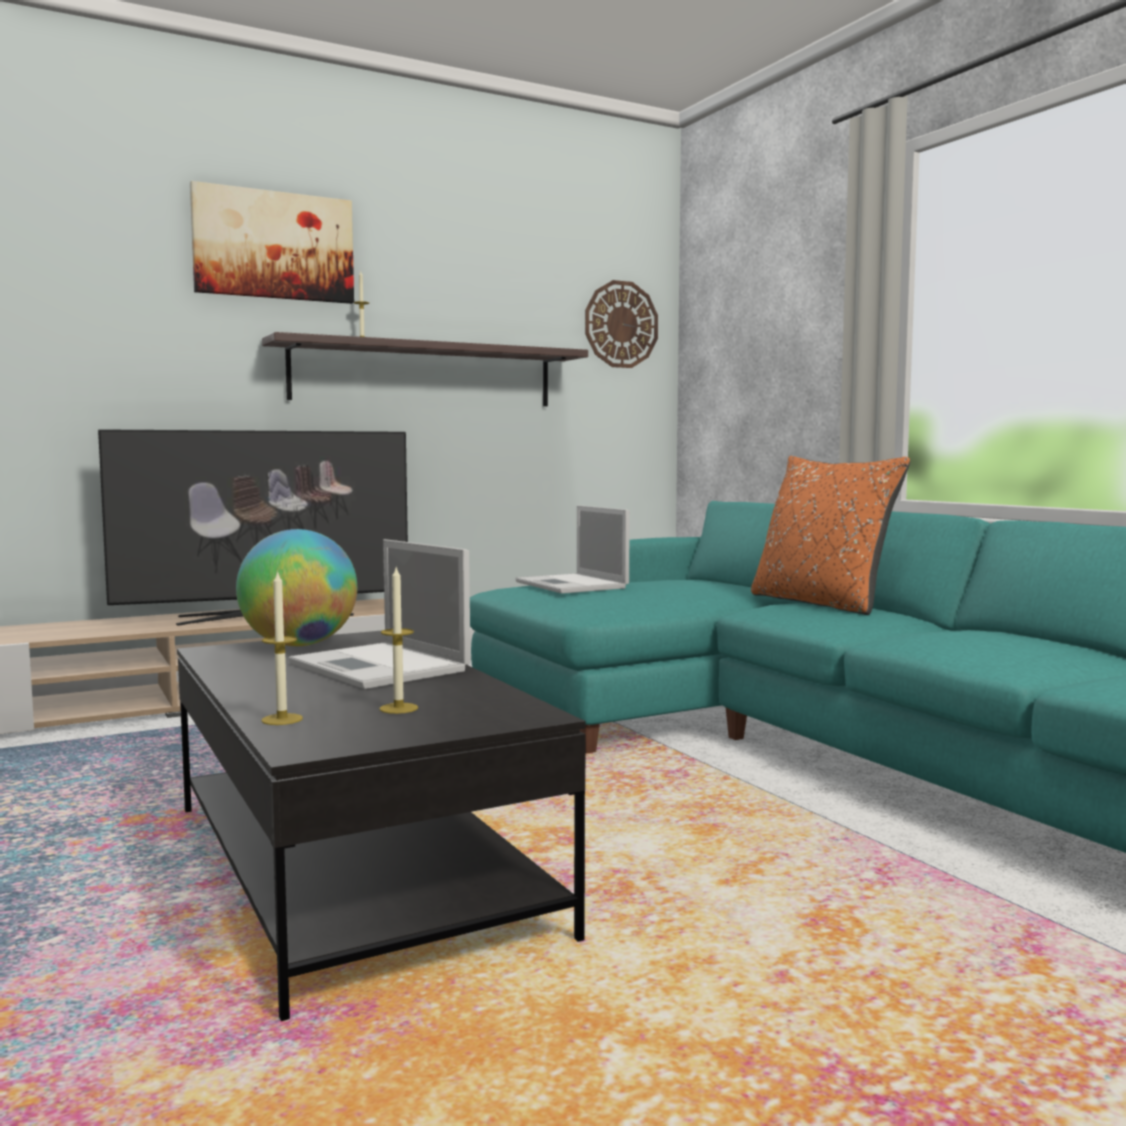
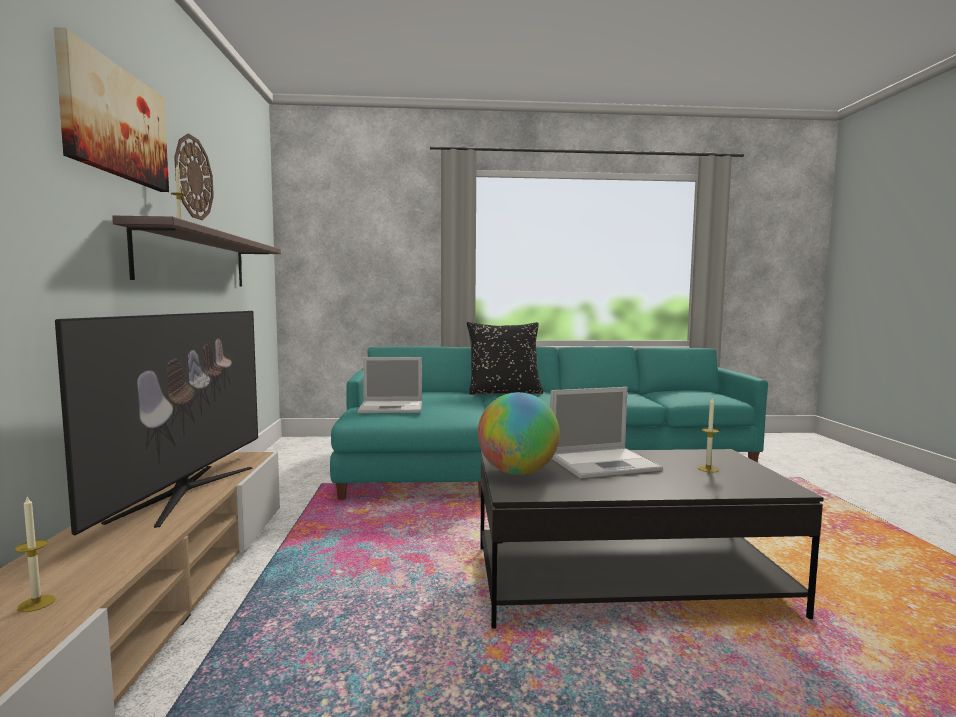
camera: 65 degrees left, 0 degrees up
(282, 719) = (731, 489): candle -> candle (36, 603)
(621, 324) = (260, 230): wall clock -> wall clock (193, 178)
(821, 603) = (504, 393): orange pillow -> black pillow

